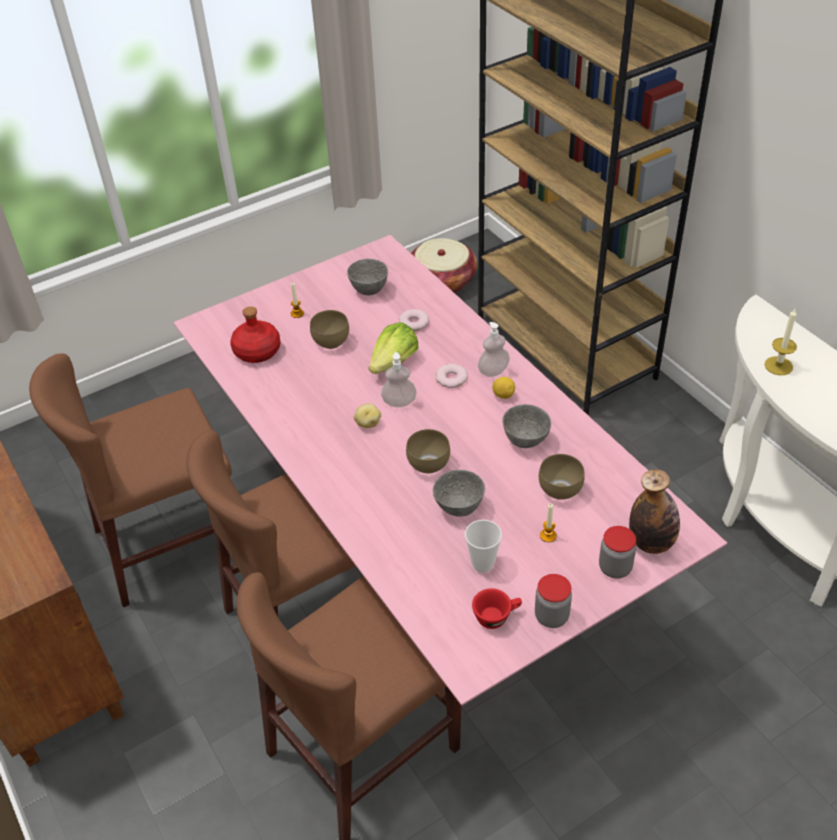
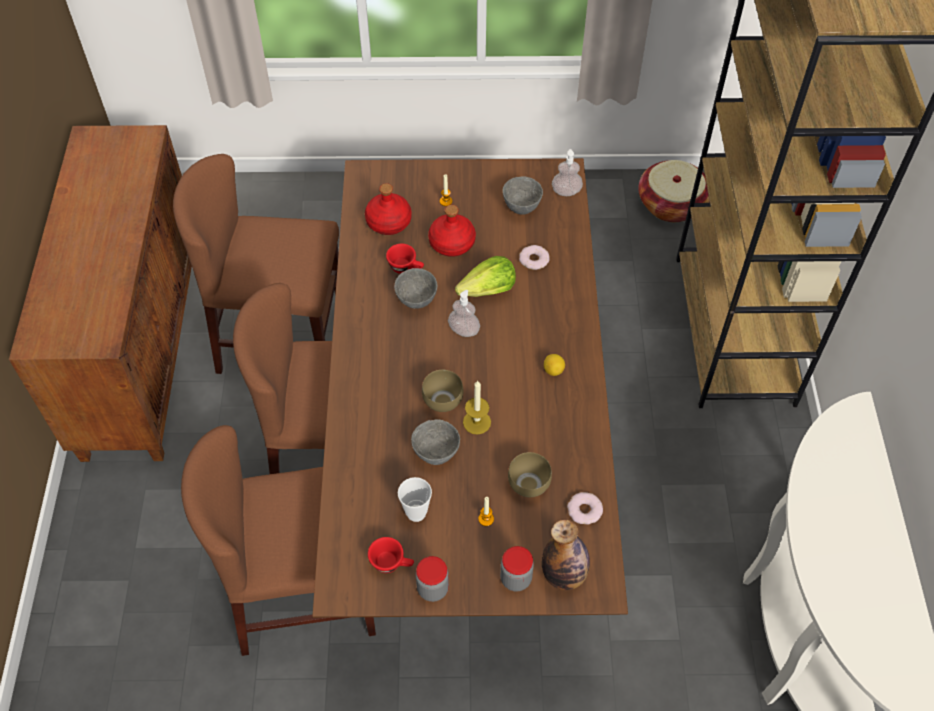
camera: 30 degrees right, 10 degrees up
(304, 378) = (406, 267): none -> red cup
(329, 342) = (451, 243): brown bowl -> red bottle
(367, 423) = (424, 336): potato -> none
(425, 553) = (466, 458): pink dining table -> brown dining table
(451, 379) = (523, 331): donut -> donut (584, 510)
(493, 371) = (563, 342): soap dispenser -> soap dispenser (566, 191)
(526, 440) = (537, 423): grey bowl -> grey bowl (417, 301)
(778, 366) = (824, 476): candle -> candle (477, 422)

